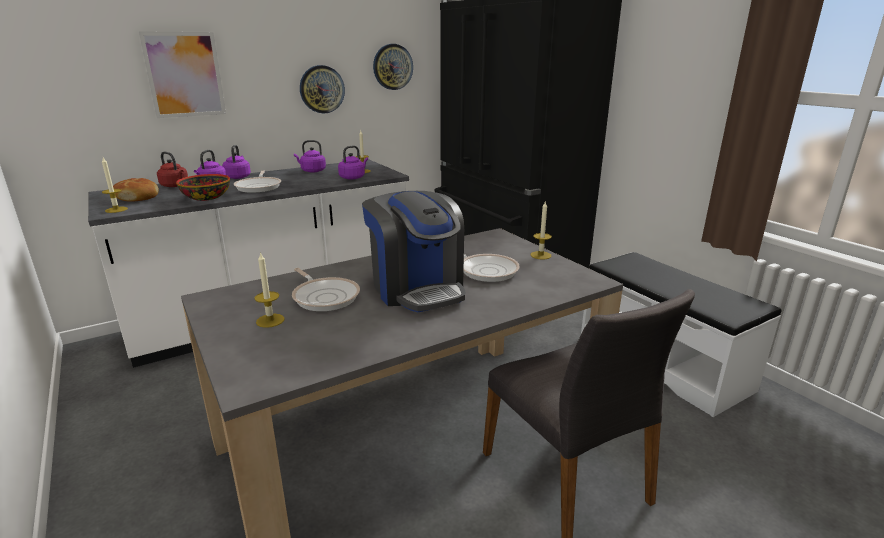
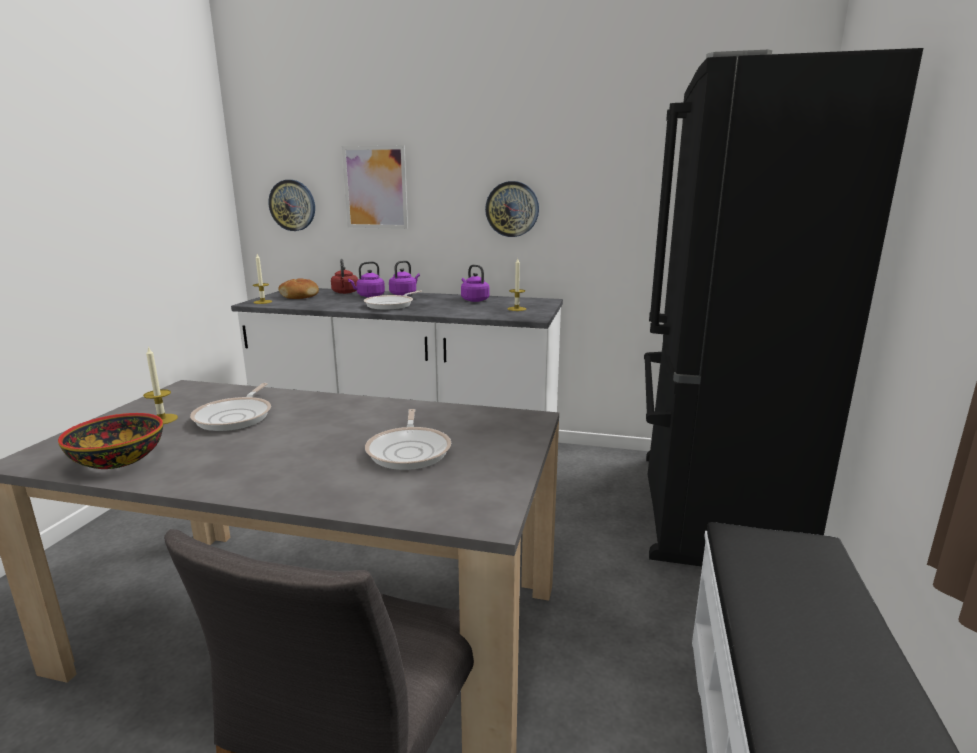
camera: 45 degrees right, 5 degrees down
(206, 197) = (333, 305): bowl -> bowl (117, 459)
(353, 177) = (488, 313): purple kettle -> none
(392, 67) = (609, 185): wall clock -> wall clock (292, 205)
(417, 288) = (307, 440): coffee machine -> none
(540, 255) = (514, 460): candle -> none

